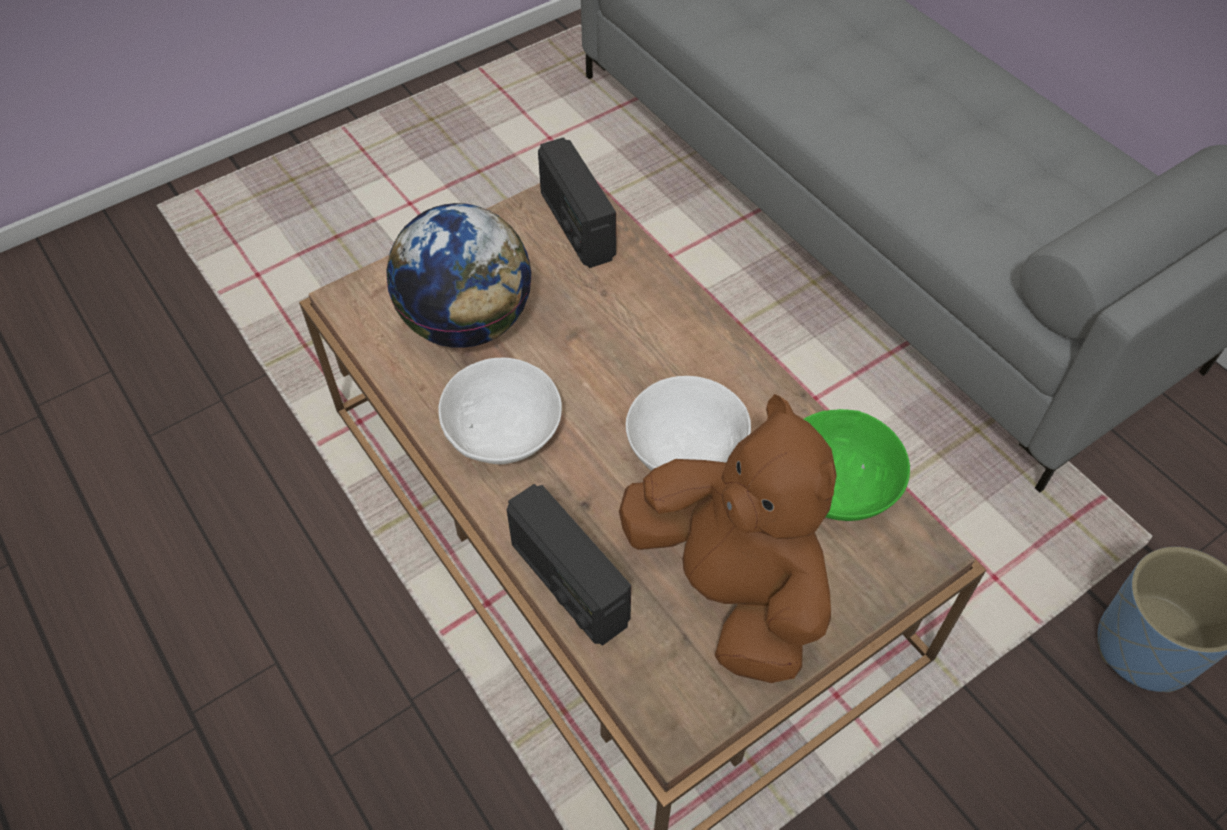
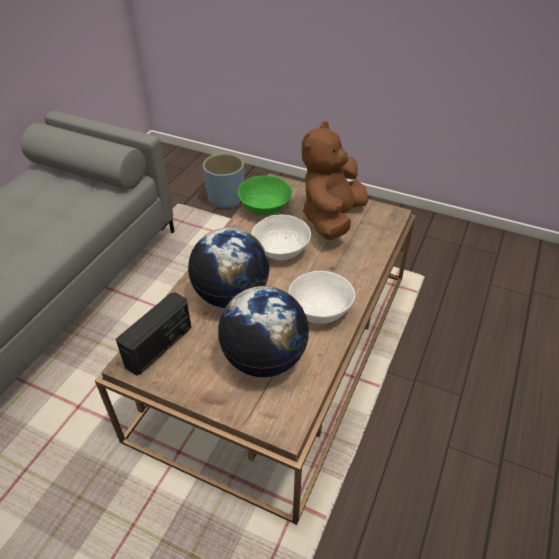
camera: 120 degrees left, 10 degrees down
(568, 583) = (370, 258): radio -> none
(617, 336) = (232, 295): none -> globe

